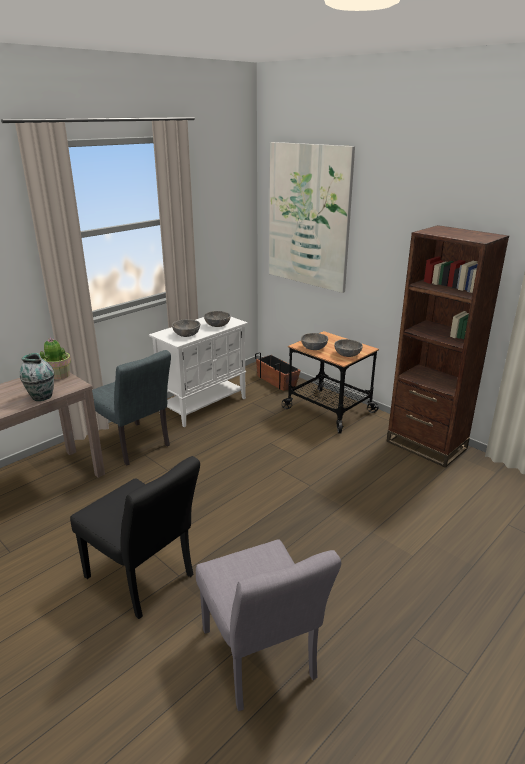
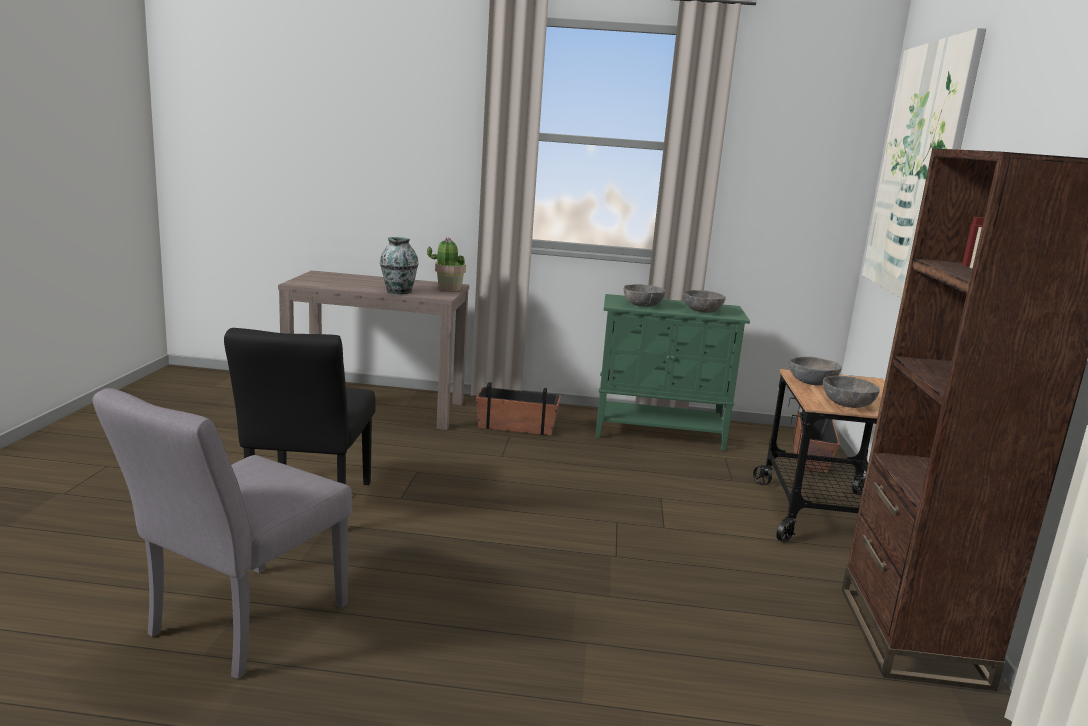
camera: 50 degrees right, 10 degrees down
(135, 446) = (517, 426): grey chair -> planter
(204, 405) = (660, 433): white cabinet -> green cabinet

